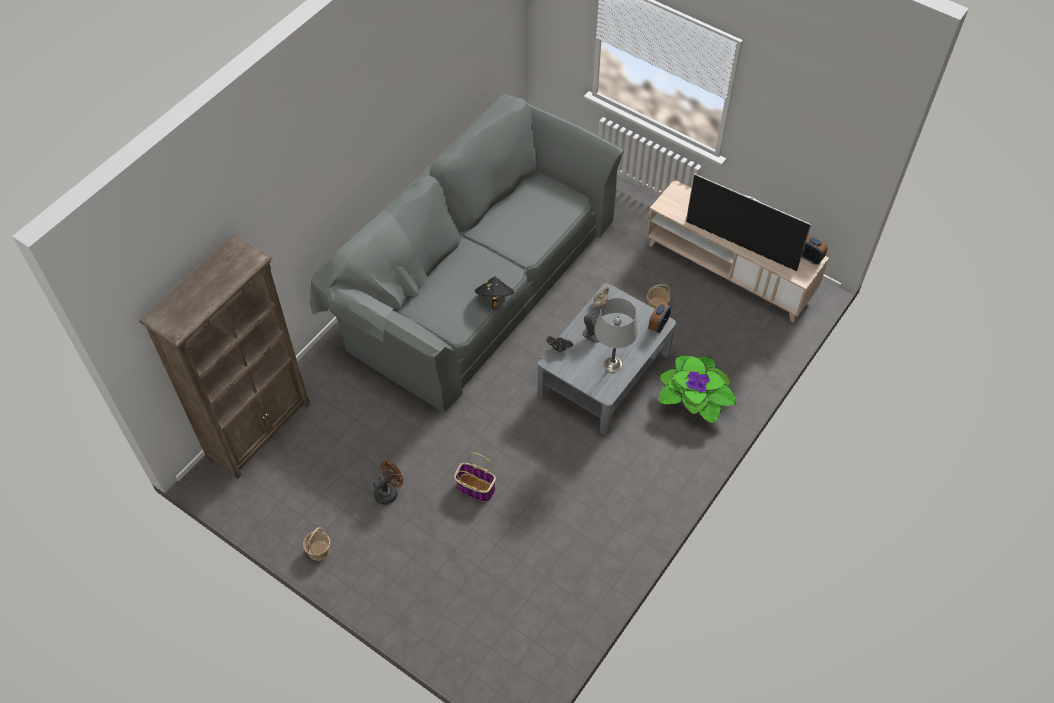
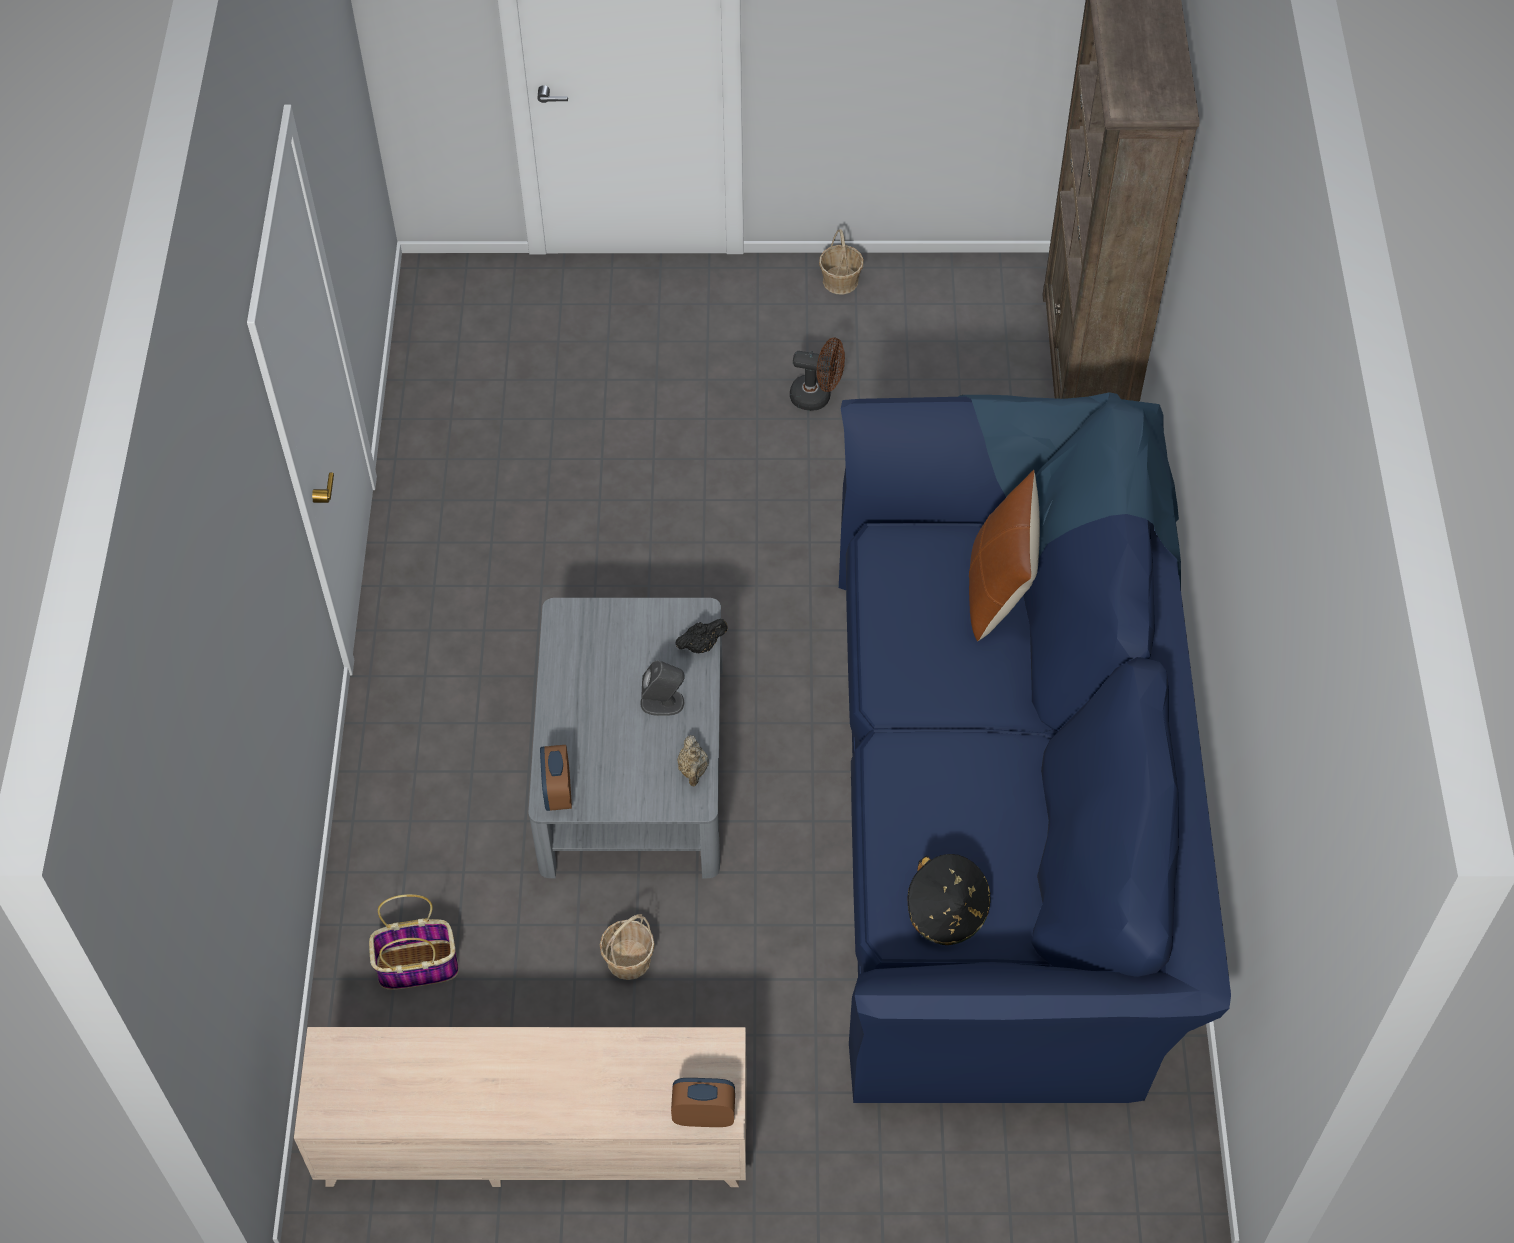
camera: 145 degrees right, 0 degrees up
(389, 491) = (817, 396): brown fan -> brown fan turned 90 degrees counterclockwise
(429, 290) = (998, 590): none -> brown pillow
(474, 488) = (697, 470): basket -> basket (418, 965)
(475, 280) = (1003, 798): grey sofa -> blue sofa
(494, 299) = (874, 637): black hat -> black hat (947, 912)
(612, 364) = (589, 670): grey table lamp -> none
(694, 398) = (443, 814): potted plant -> none
(741, 245) = (497, 1050): television -> none
(809, 258) = (334, 1109): alarm clock -> alarm clock (704, 1114)

